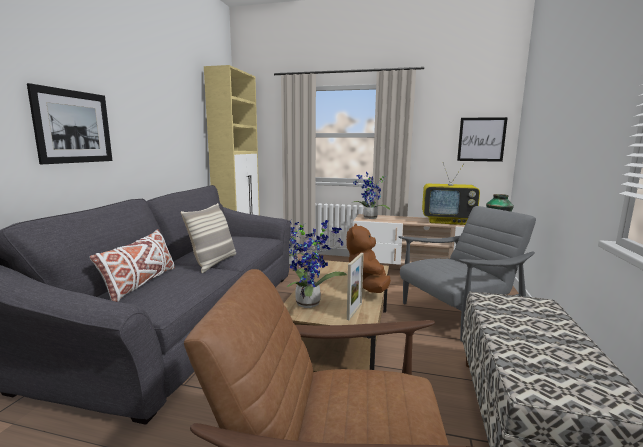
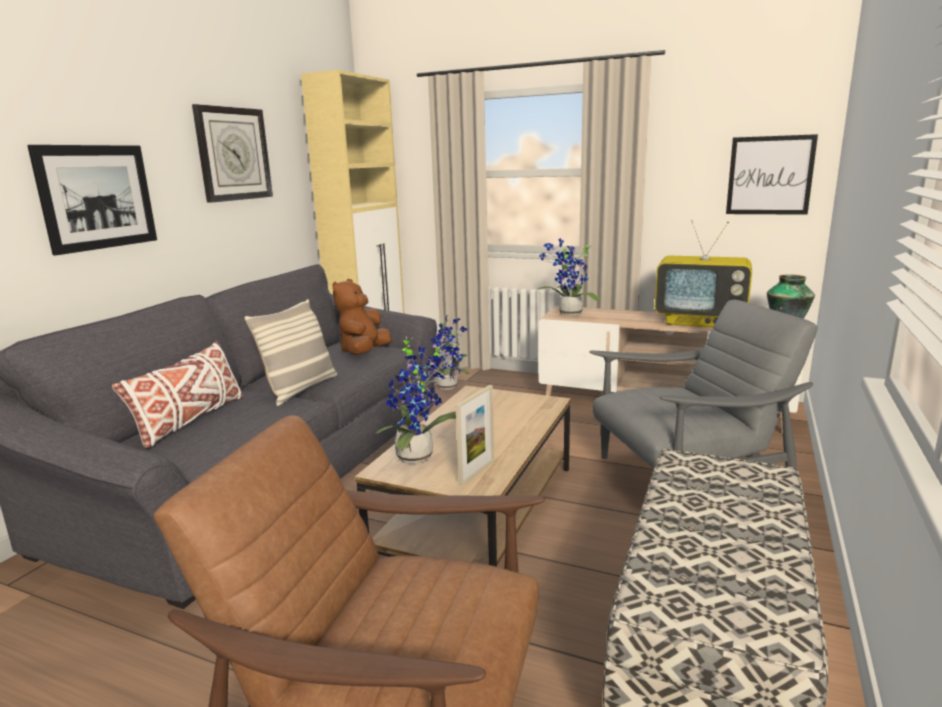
camera: 10 degrees right, 5 degrees up
(162, 110) = (233, 154): none -> wall clock
(367, 288) = (516, 436): brown plush toy -> brown plush toy (364, 353)

